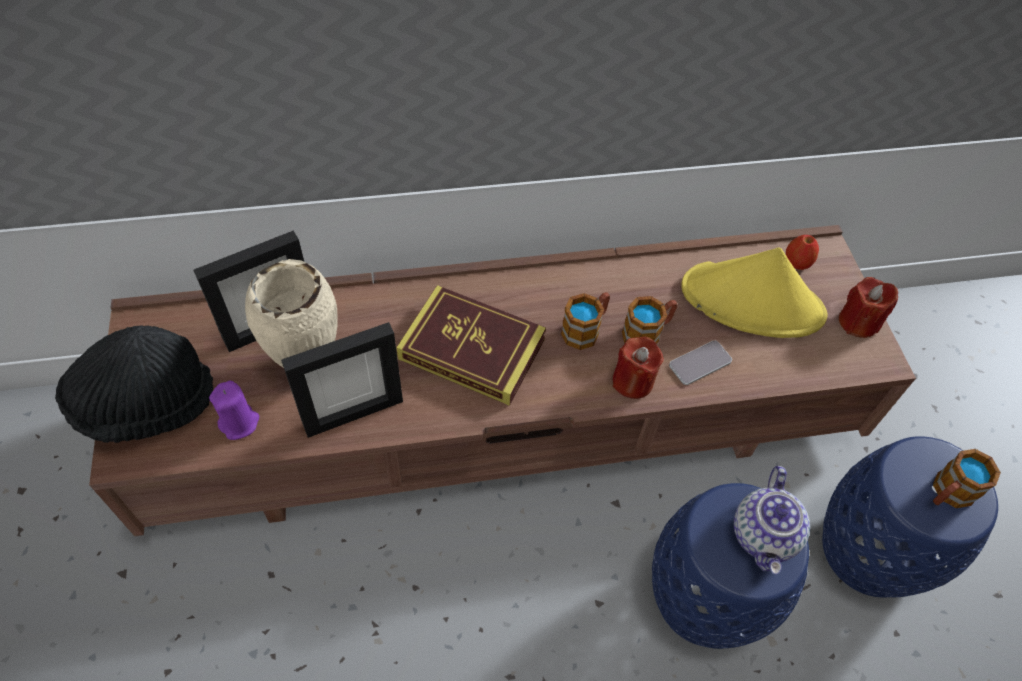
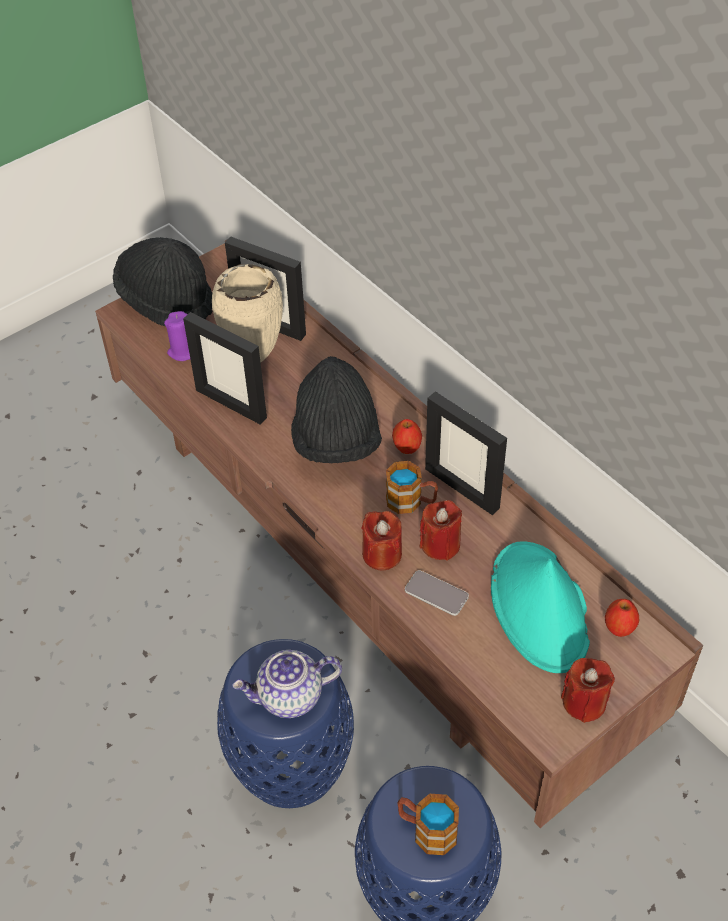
camera: 65 degrees right, 5 degrees down
(472, 349) = (336, 440): book -> black hat
(520, 300) = (407, 447): none -> apple
(593, 285) = (463, 487): none -> picture frame
(647, 333) = (440, 544): mug -> red candle
(753, 301) = (540, 608): yellow hat -> turquoise hat

